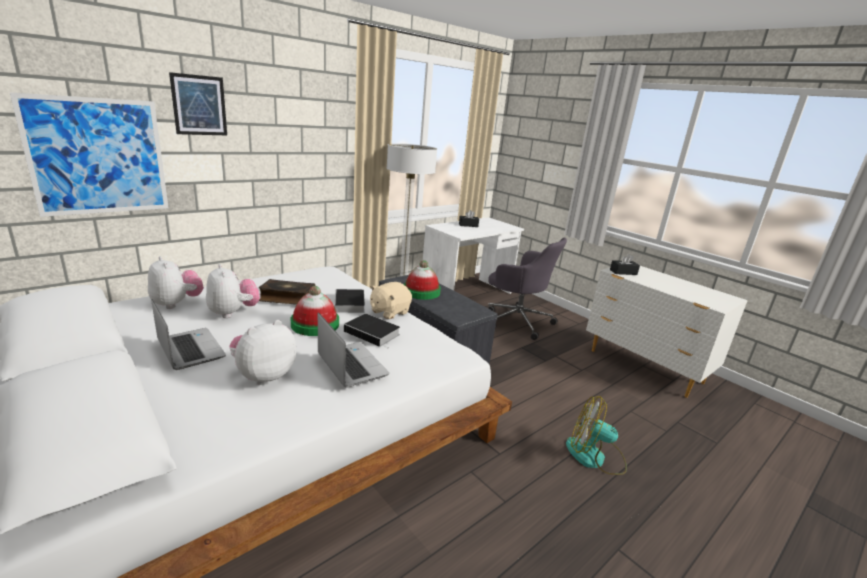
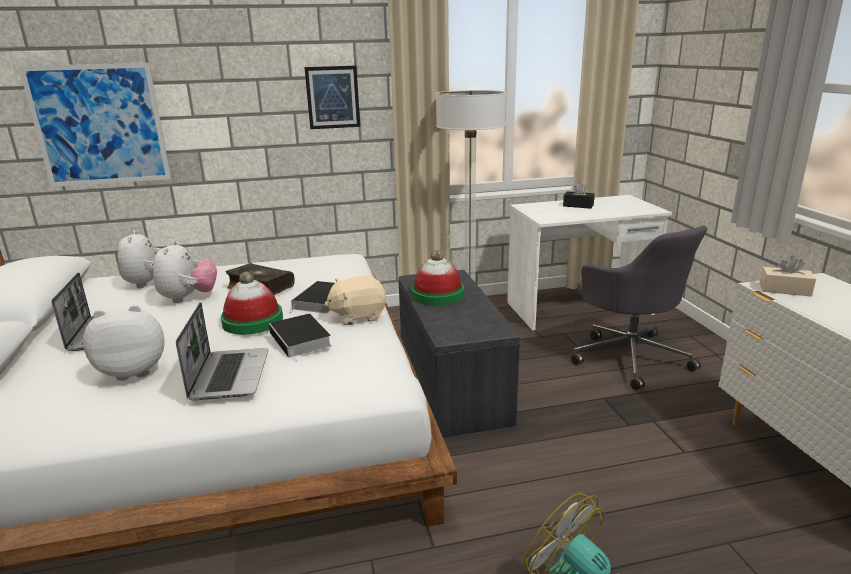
camera: 30 degrees right, 0 degrees up
(199, 105) = (197, 62): picture -> picture (333, 97)
(623, 272) = (784, 290): black tissue box -> beige tissue box

